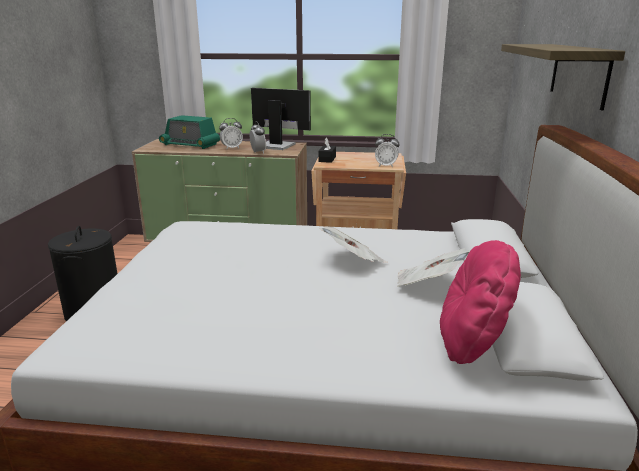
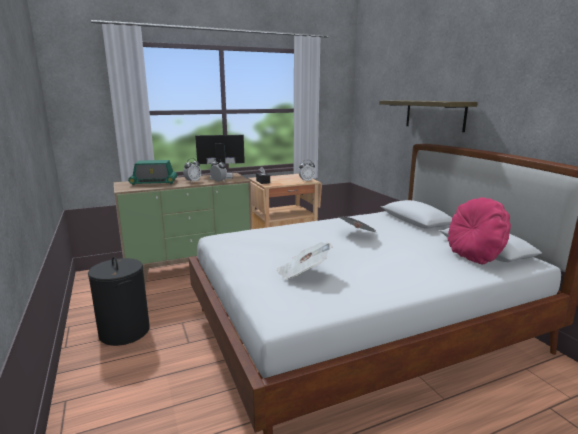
camera: 30 degrees left, 5 degrees down
(428, 285) = (412, 237): newspaper -> newspaper (303, 273)

